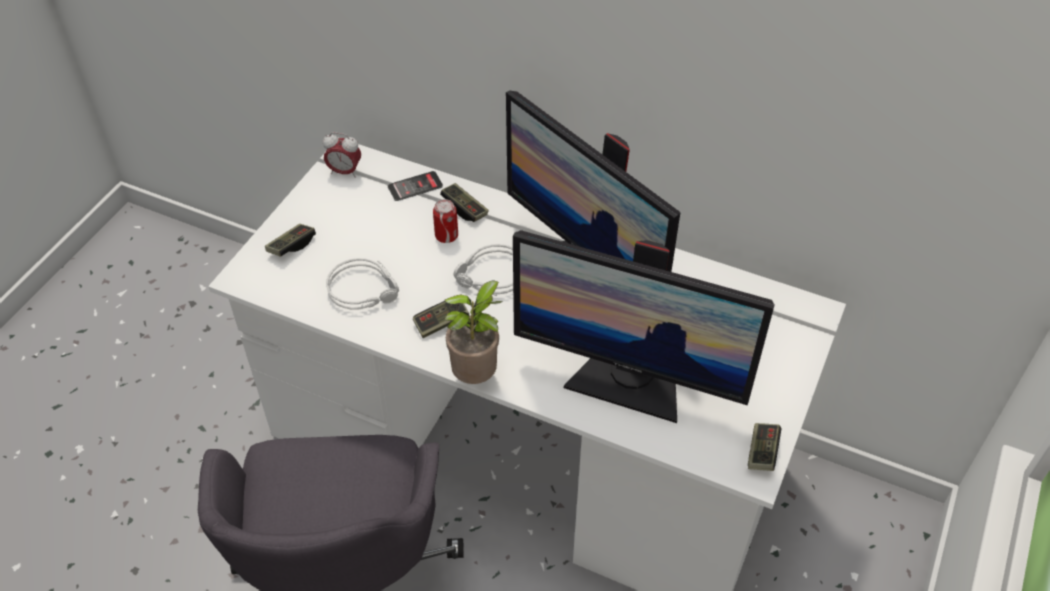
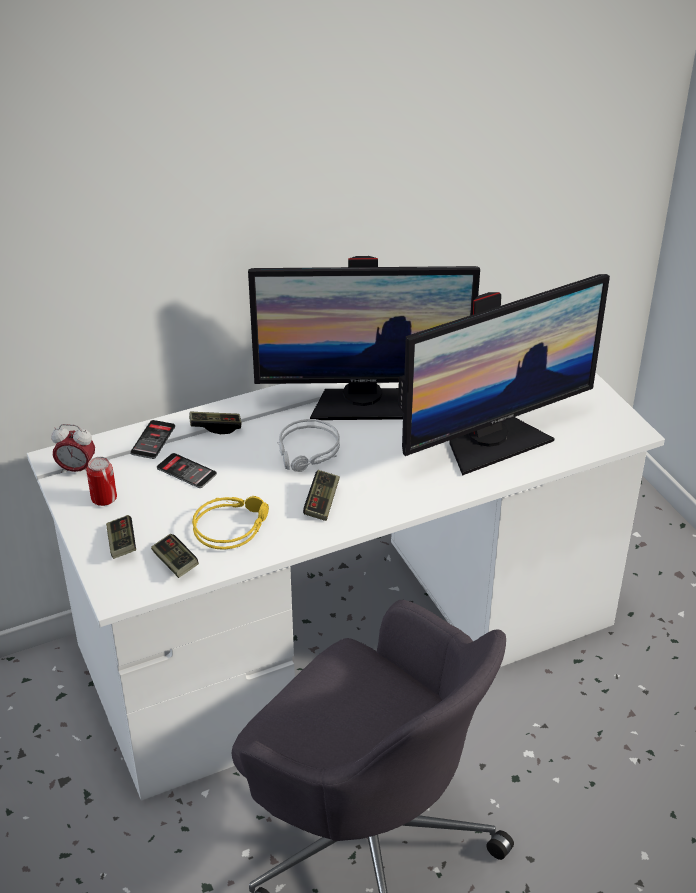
camera: 50 degrees left, 10 degrees down
(345, 172) = (76, 469): alarm clock -> alarm clock turned 45 degrees clockwise
(365, 289) = (231, 525): grey headphones -> yellow headphones
(399, 226) = (186, 471): none -> phone
(446, 236) = (232, 452): can -> can (104, 499)
(477, 376) = (399, 512): potted plant -> none
(762, 452) = (619, 419): game controller -> game controller (175, 563)

